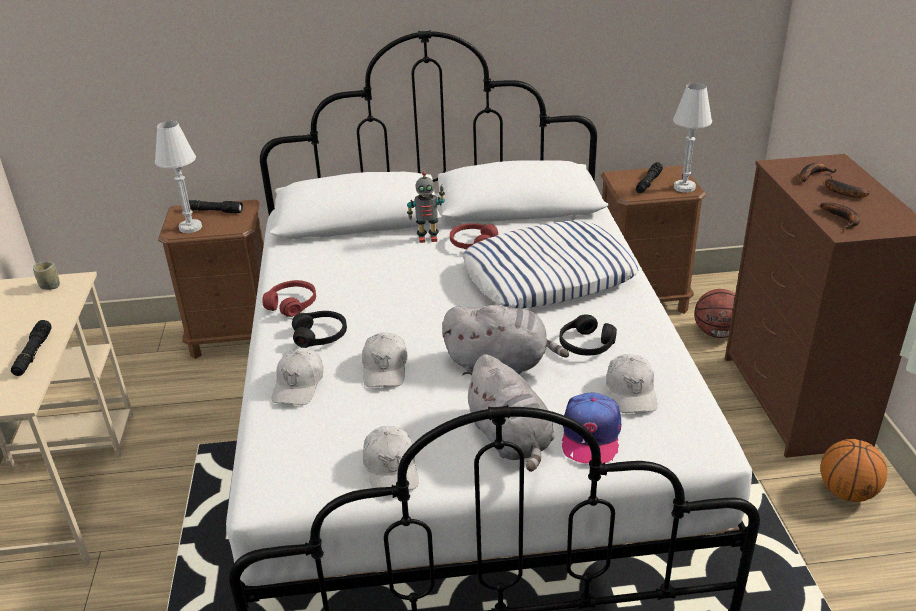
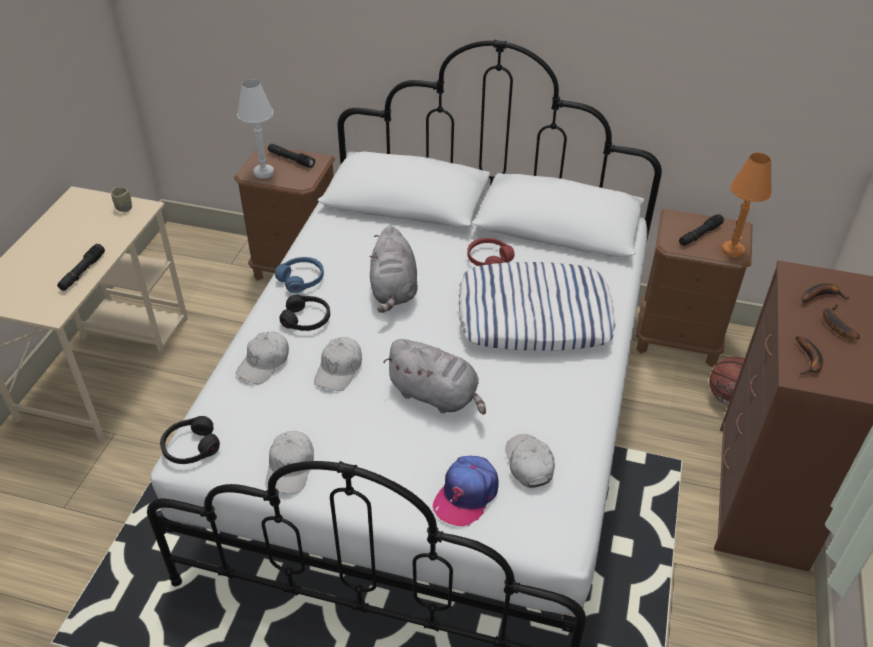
camera: 20 degrees right, 10 degrees up
(292, 304) = (301, 279): red headphones -> blue headphones
(428, 238) = (452, 242): toy robot -> none
(511, 439) = (399, 474): grey plush toy -> grey plush toy (393, 290)
(586, 344) = (521, 401): black headphones -> black headphones (190, 447)
(631, 392) = (529, 464): white cap -> white cap turned 150 degrees clockwise
(684, 187) = (732, 250): white table lamp -> orange table lamp
(847, 492) = (751, 605): basketball -> none

